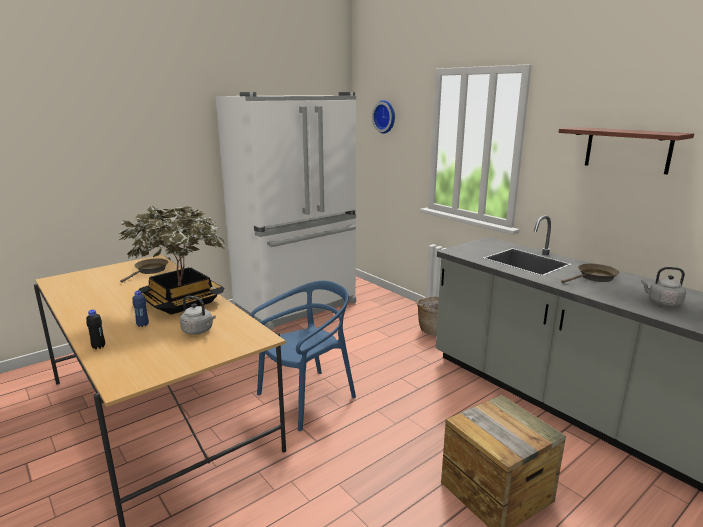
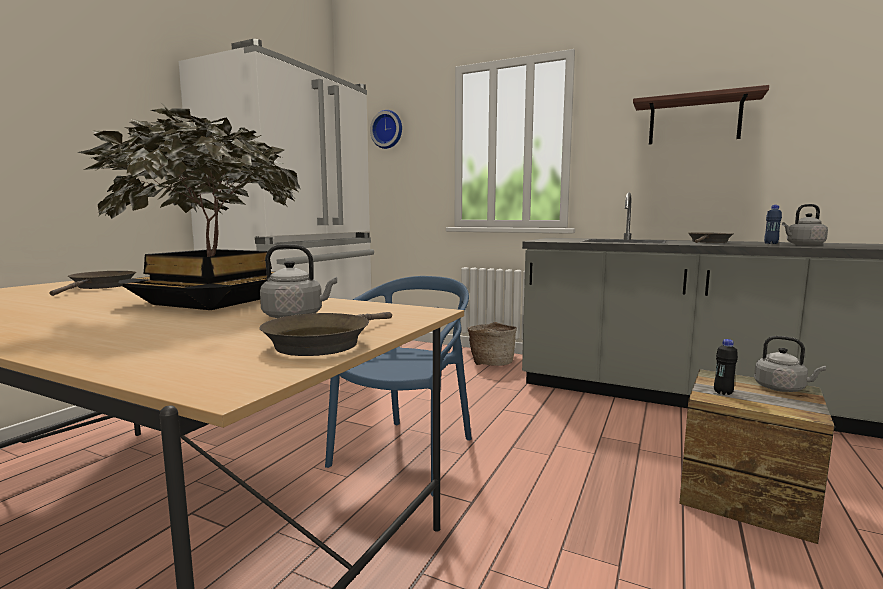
camera: 25 degrees left, 10 degrees down
(98, 347) = (84, 351): black bottle -> black bottle (723, 392)
(142, 325) = (164, 322): blue bottle -> blue bottle (771, 243)
(181, 361) = (323, 343): none -> brown frying pan
(531, 428) = (782, 388): none -> grey kettle

